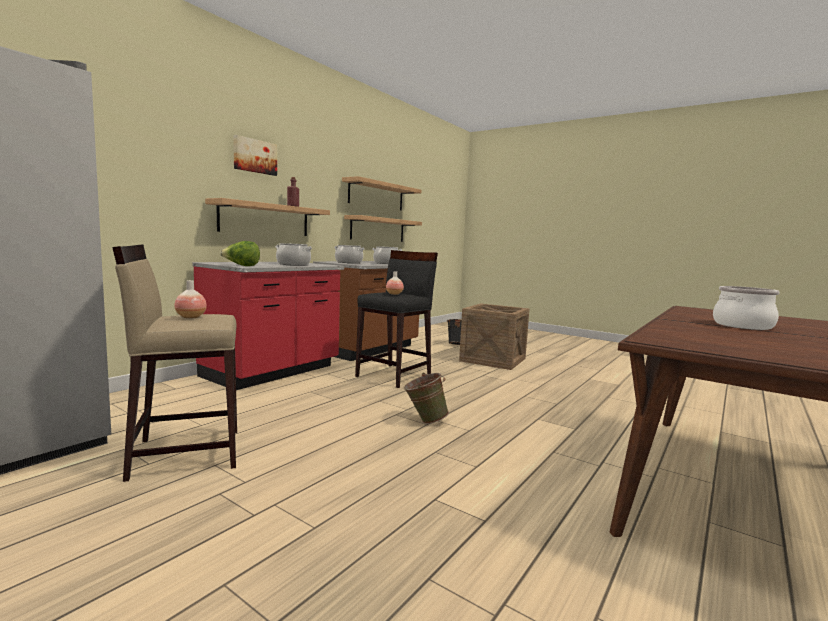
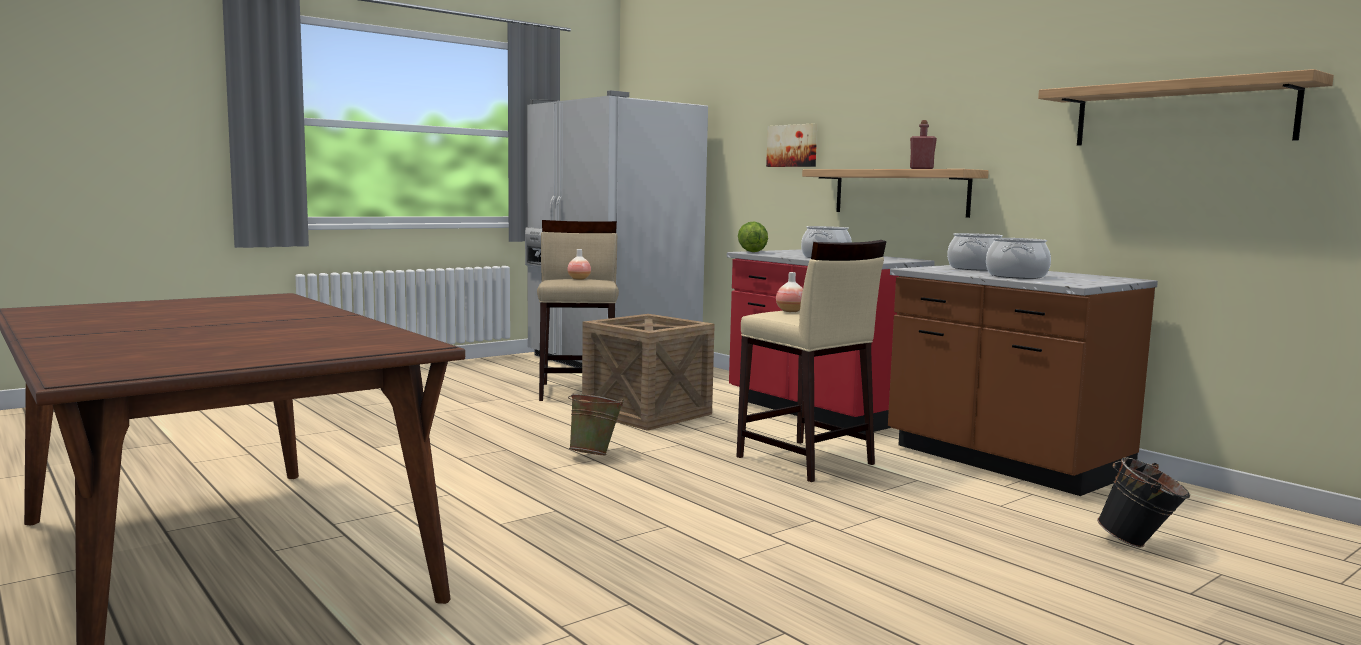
camera: 105 degrees right, 0 degrees up
(254, 156) = (890, 100): picture -> picture (793, 146)
(378, 229) = (1183, 200): shelf -> none
(394, 375) = (805, 461): black stool -> beige stool
(493, 359) = (968, 555): crate -> crate (647, 413)
(742, 325) = (260, 325): cooking pot -> none

